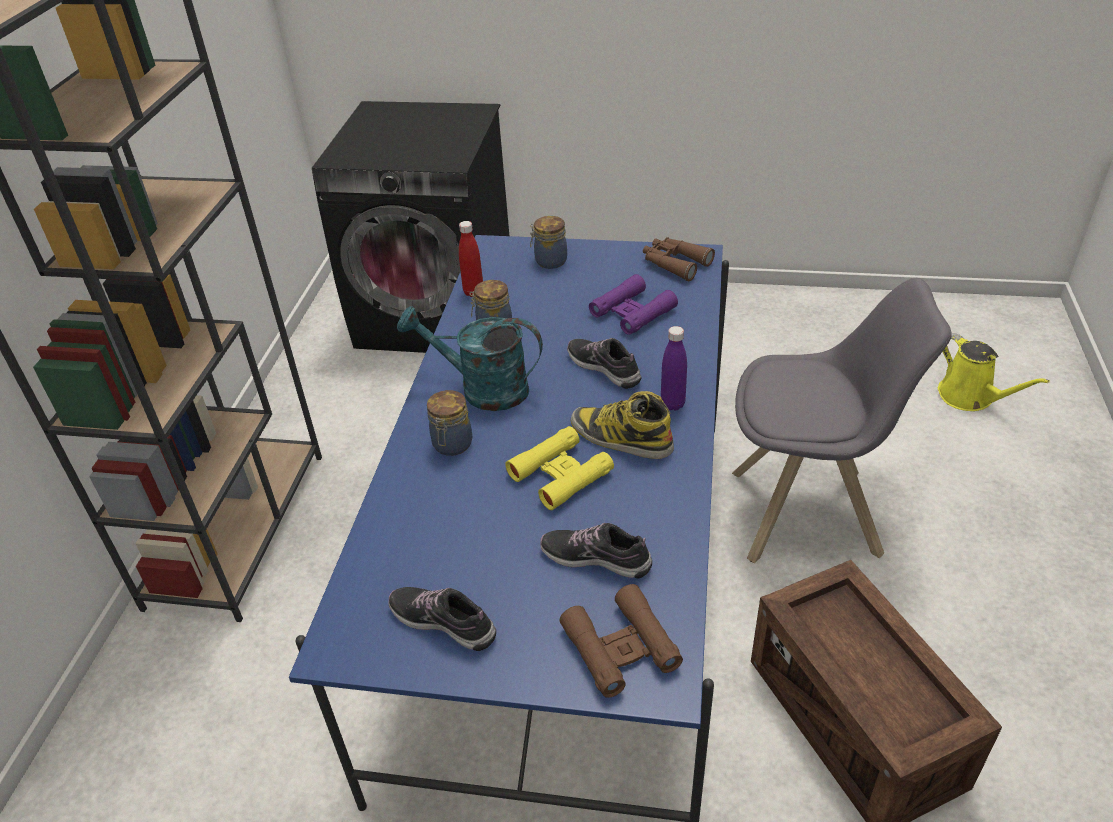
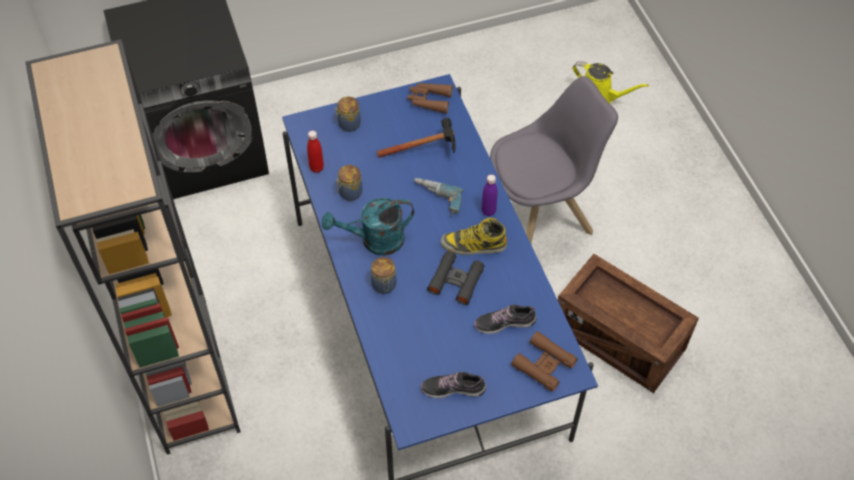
camera: 30 degrees left, 15 degrees up
(560, 474) = (456, 281): yellow binoculars -> black binoculars
(604, 368) = (436, 199): shoe -> power drill
(632, 312) = (426, 150): purple binoculars -> hammer

